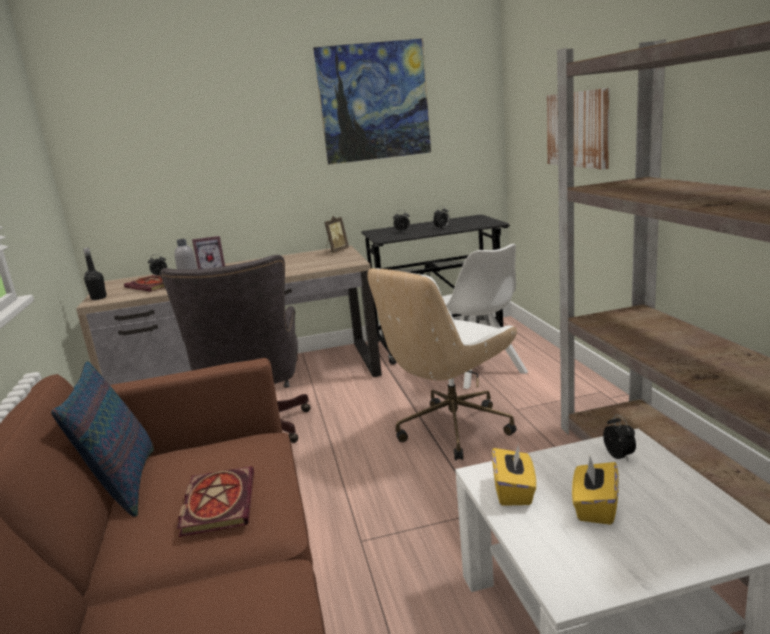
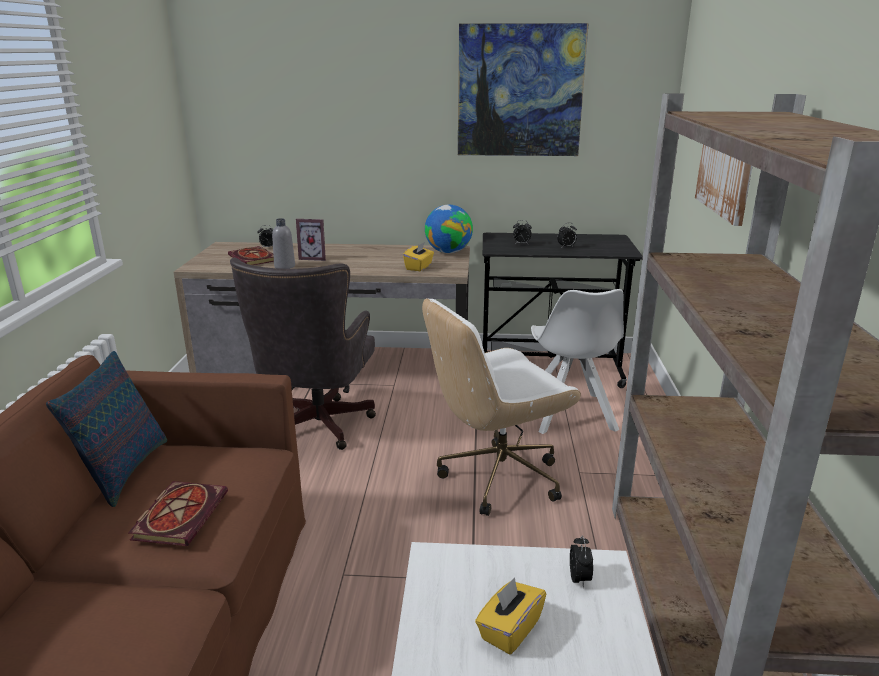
camera: 15 degrees right, 5 degrees up
(98, 298) = (199, 263): black bottle -> none
(336, 251) = (448, 252): picture frame -> globe
(514, 491) = (447, 585): yellow tissue box -> yellow tissue box (419, 267)

